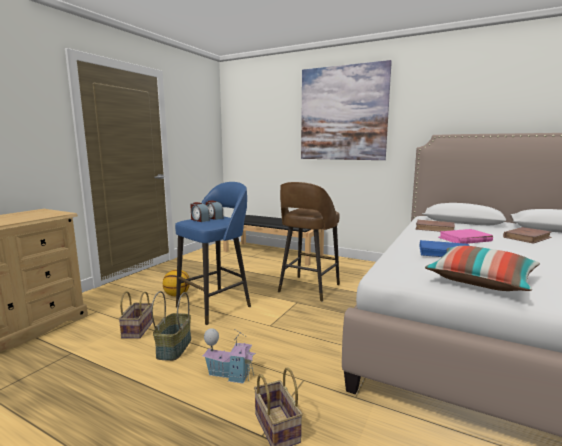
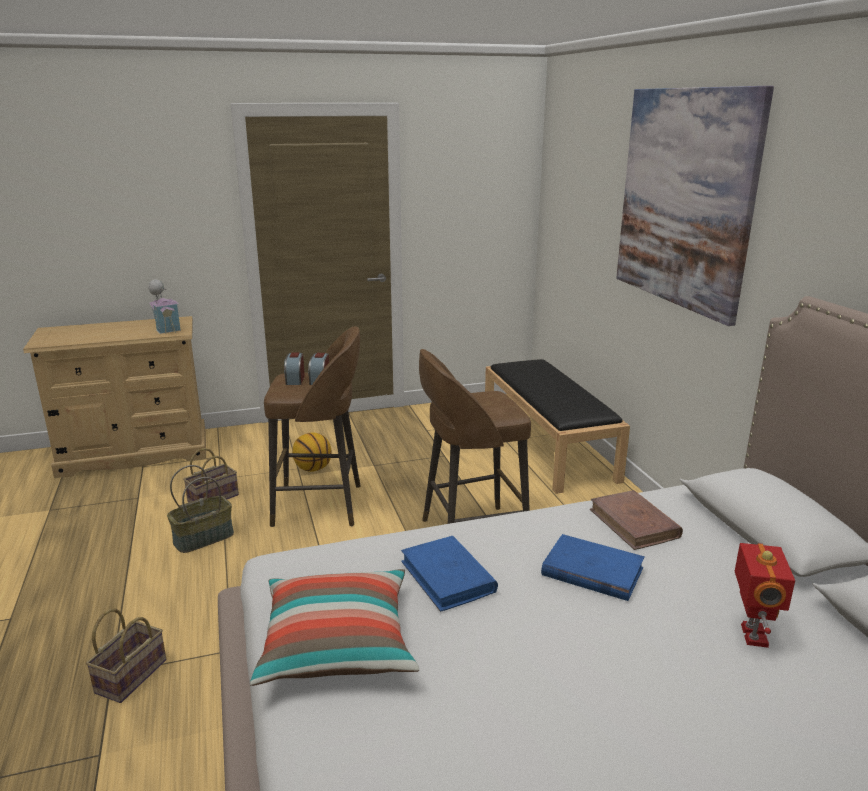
camera: 45 degrees right, 10 degrees up
(216, 306) = (321, 505): blue stool -> brown stool
(230, 374) = (192, 598): toy house -> toy house (166, 327)
(464, 239) = (591, 571): pink book -> blue book
(527, 237) = (751, 635): brown book -> toy robot

